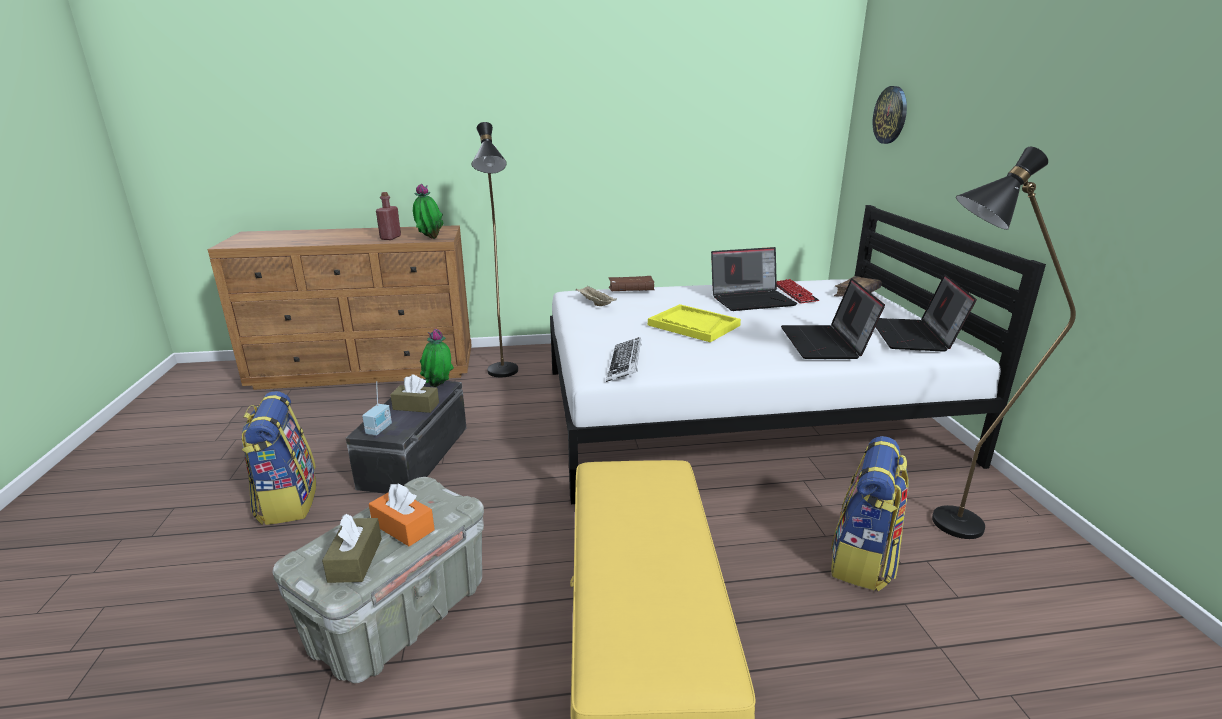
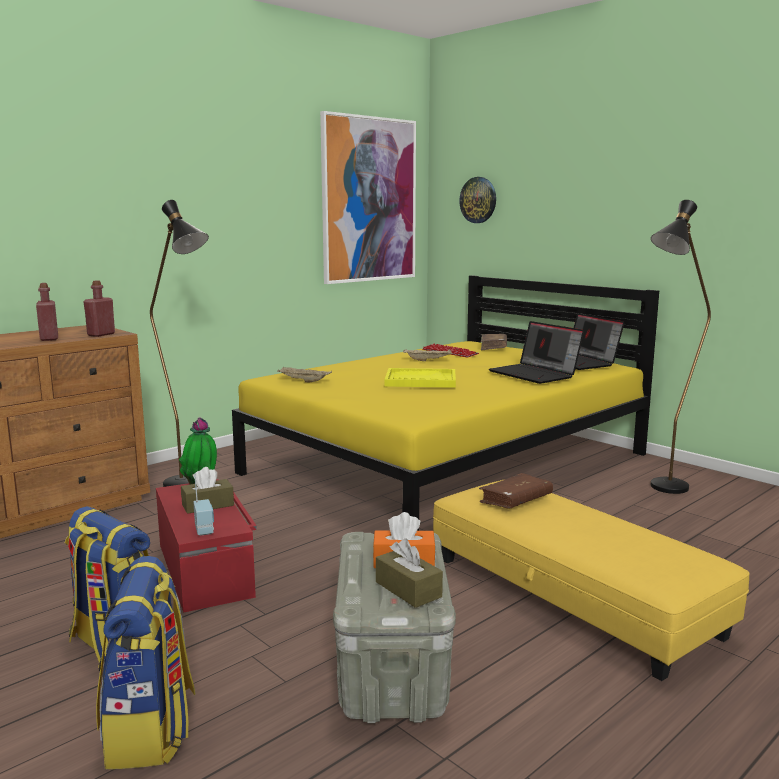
camera: 35 degrees left, 10 degrees down
(417, 456) = (206, 569): black storage box -> red storage box
(429, 238) = (101, 334): potted plant -> red bottle
(625, 364) = (422, 410): keyboard -> none
(631, 290) = (316, 369): brown book -> brown book (516, 500)
(739, 412) = (448, 463): white bed -> yellow bed
(752, 300) = (428, 360): laptop -> beige tray
(764, 112) = (369, 200): none -> picture
(863, 561) = (649, 521): backpack -> backpack (151, 730)

